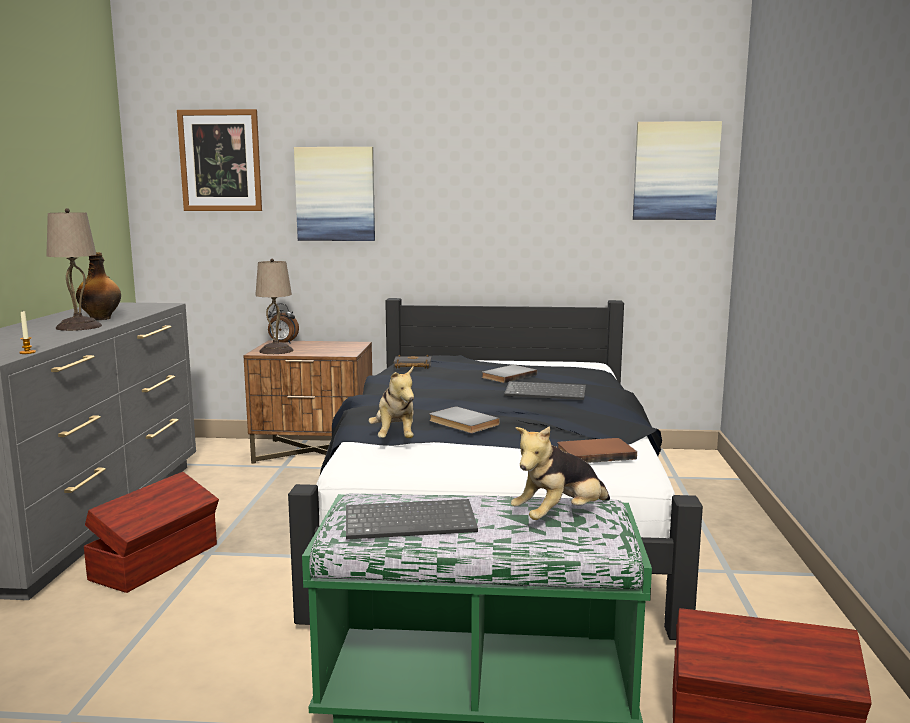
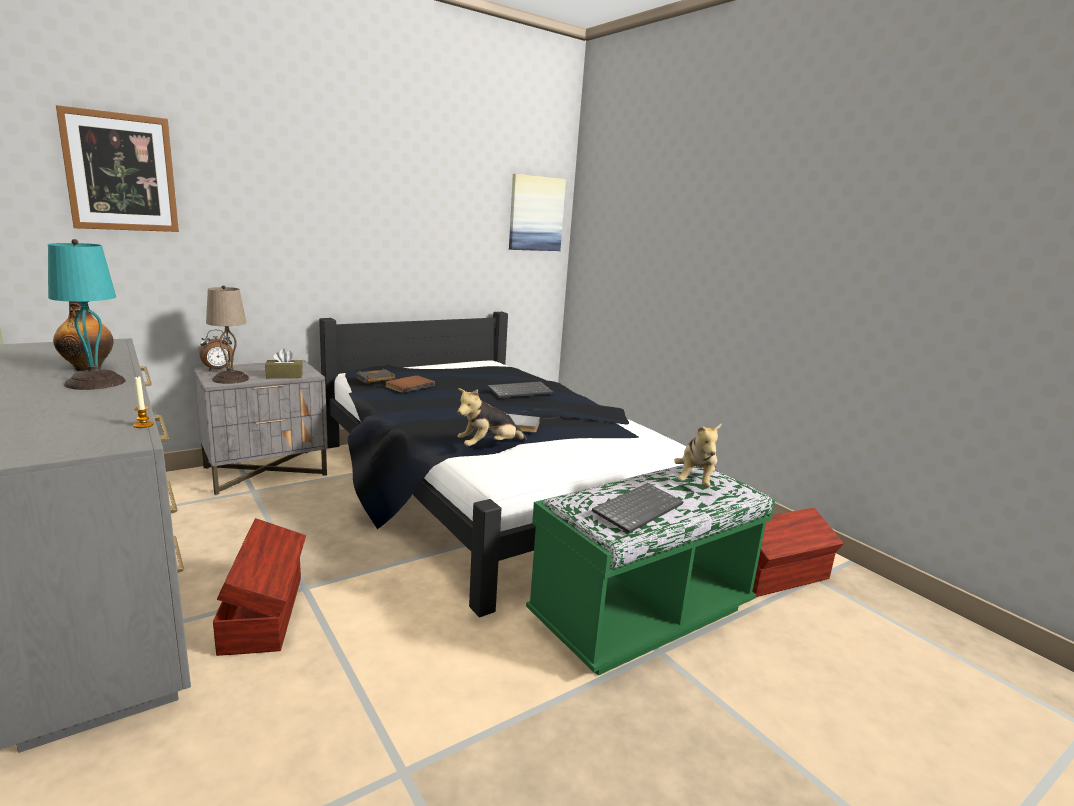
camera: 40 degrees left, 5 degrees up
(80, 326) = (96, 382): beige table lamp -> turquoise table lamp
(315, 453) = (266, 471): brown nightstand -> grey nightstand
(324, 352) = (284, 376): none -> brown tissue box
(335, 194) = (262, 217): picture -> none
(395, 438) = (489, 447): plush toy -> plush toy turned 105 degrees clockwise
(507, 376) = (463, 380): grey book -> none
(594, 453) = (626, 433): brown book -> brown book (408, 385)

